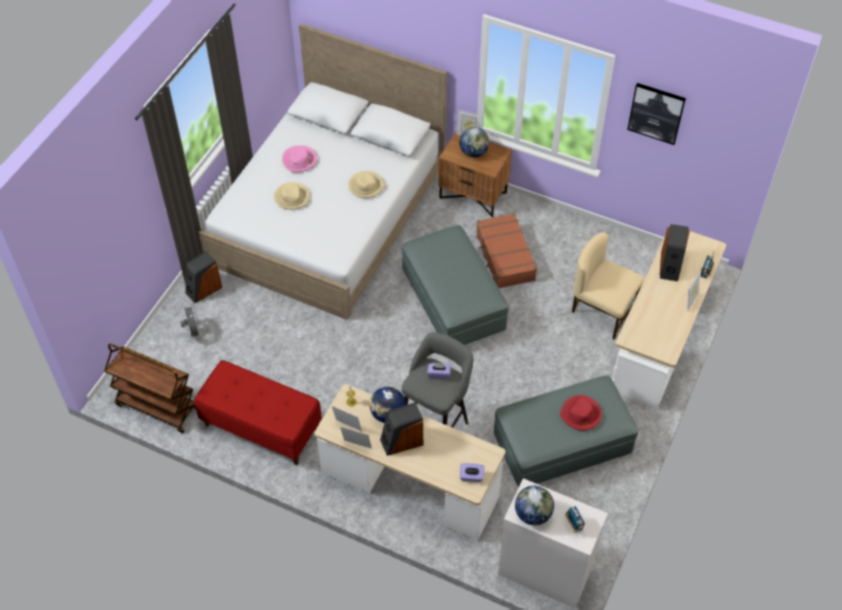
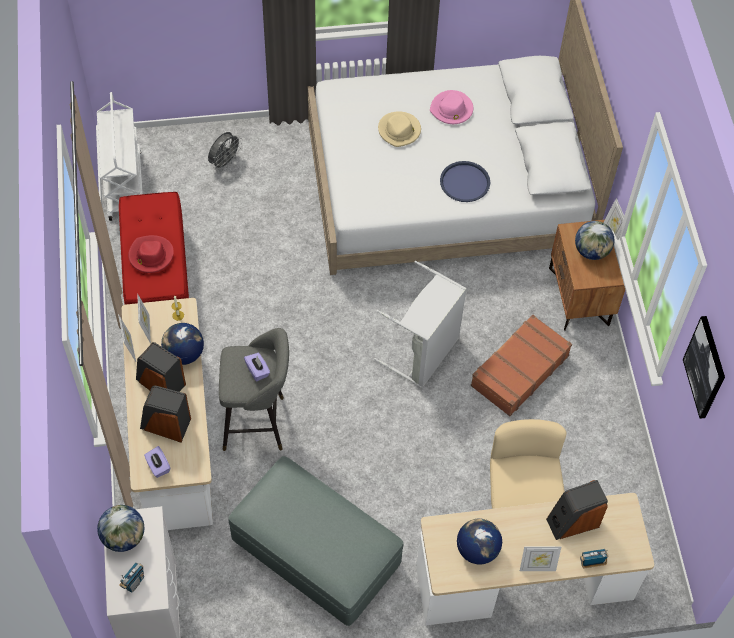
camera: 55 degrees right, 5 degrees up
(157, 407) = (124, 184): brown cart -> white cart
(203, 289) = (278, 140): speaker -> speaker (165, 424)
(366, 186) = (464, 182): beige hat -> blue tray
(453, 300) = (424, 354): grey ottoman -> grey laundry basket
(581, 414) = (327, 538): red hat -> red hat (150, 256)
(658, 325) = (477, 549): none -> globe

